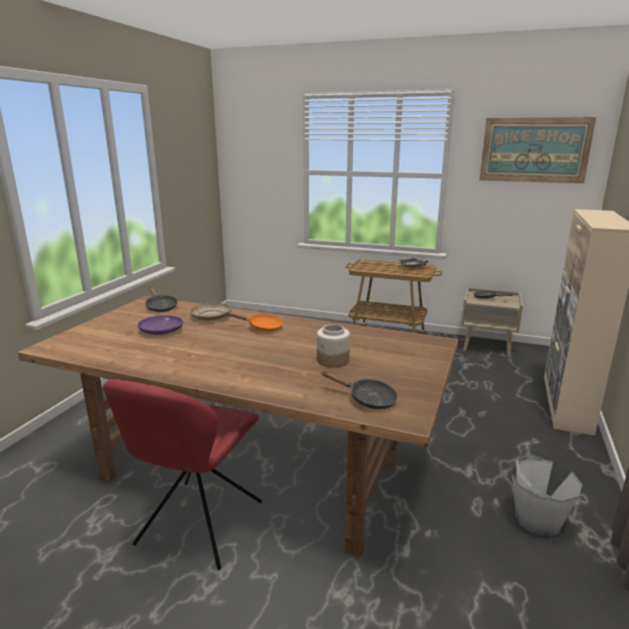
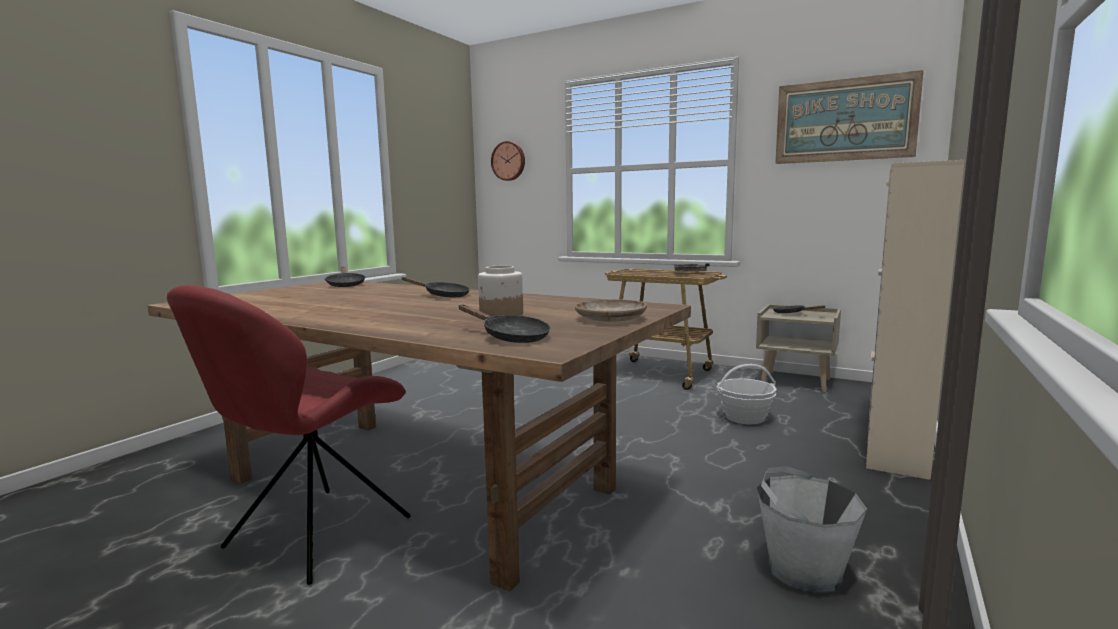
camera: 10 degrees right, 10 degrees down
(161, 330) = (323, 296): purple plate -> none
(211, 317) = (393, 290): beige plate -> beige plate (611, 319)
(250, 159) = (509, 161): none -> wall clock
(261, 327) = (443, 295): orange frying pan -> black frying pan
(462, 385) = (744, 417): none -> basket

